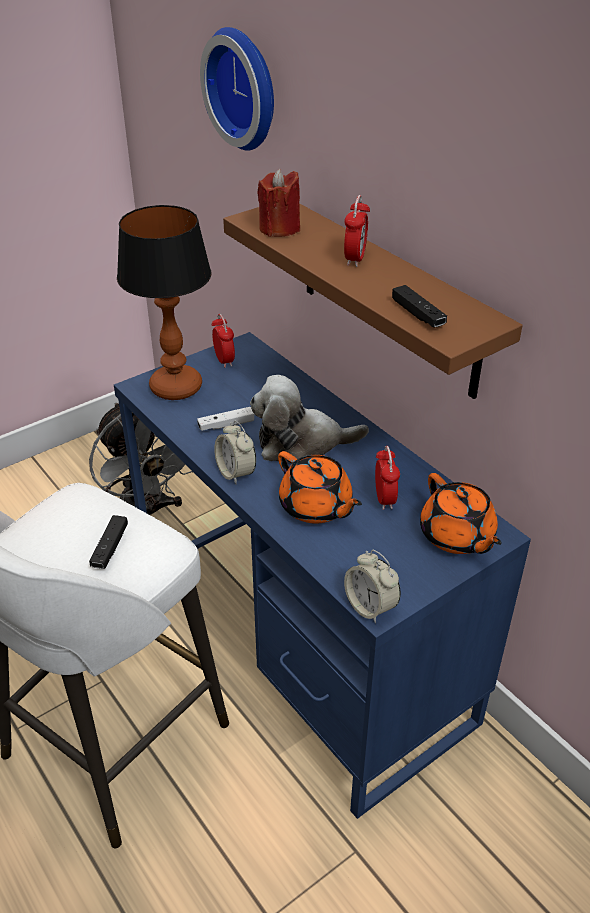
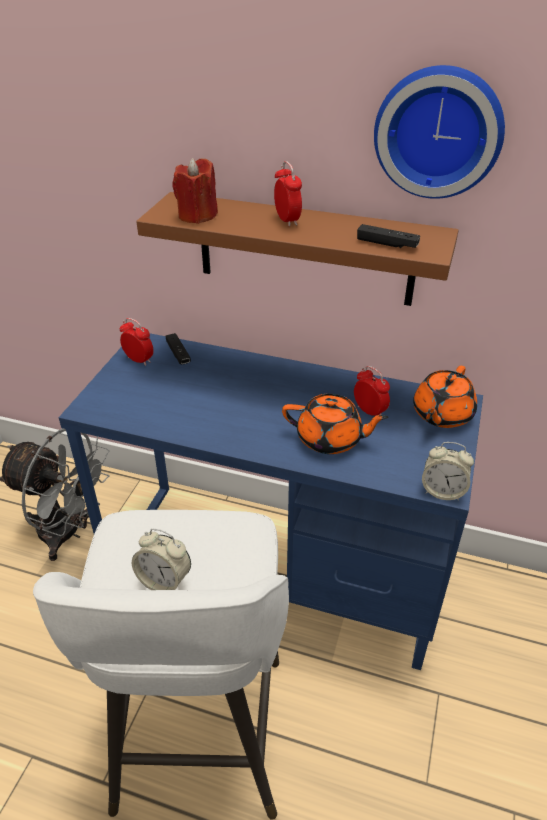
camera: 35 degrees left, 0 degrees up
(110, 548) = (206, 552): black game controller -> black game controller (178, 354)
(175, 388) = (119, 397): table lamp -> none
(226, 425) = (195, 409): white game controller -> none
(236, 473) = (243, 442): alarm clock -> alarm clock (164, 581)
(246, 88) = (98, 98): wall clock -> wall clock (438, 132)
(302, 443) = (269, 398): plush toy -> none
(457, 536) = (441, 415): orange teapot -> orange teapot turned 90 degrees clockwise

